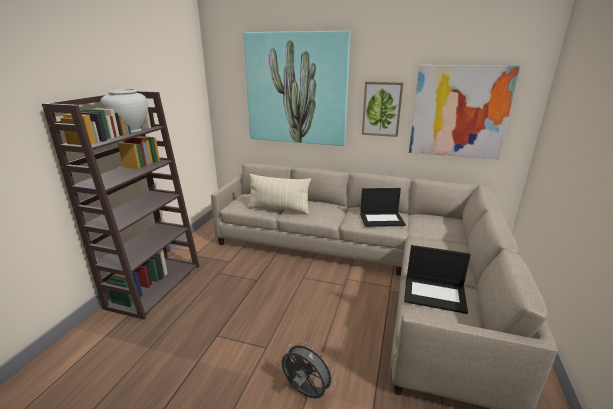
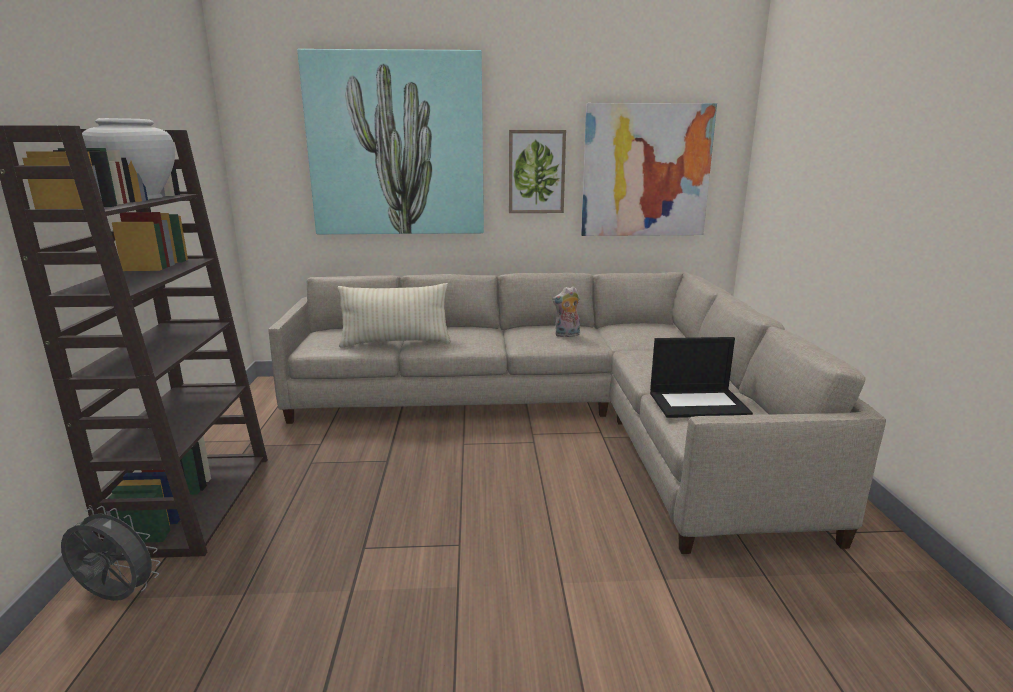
camera: 20 degrees left, 5 degrees down
(305, 392) = (557, 585): grey fan -> grey fan (116, 598)
(382, 219) = (567, 335): laptop -> plush toy

